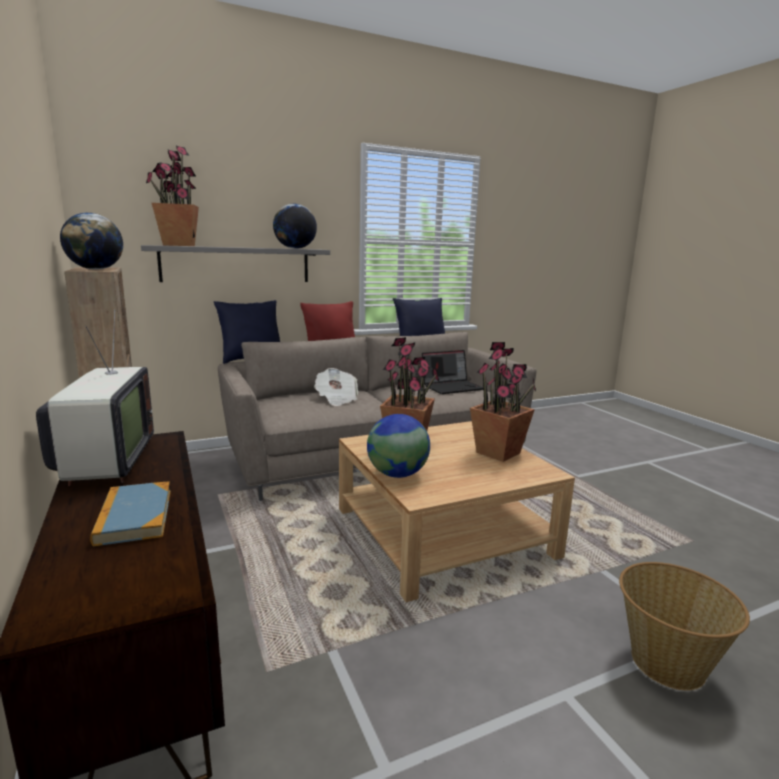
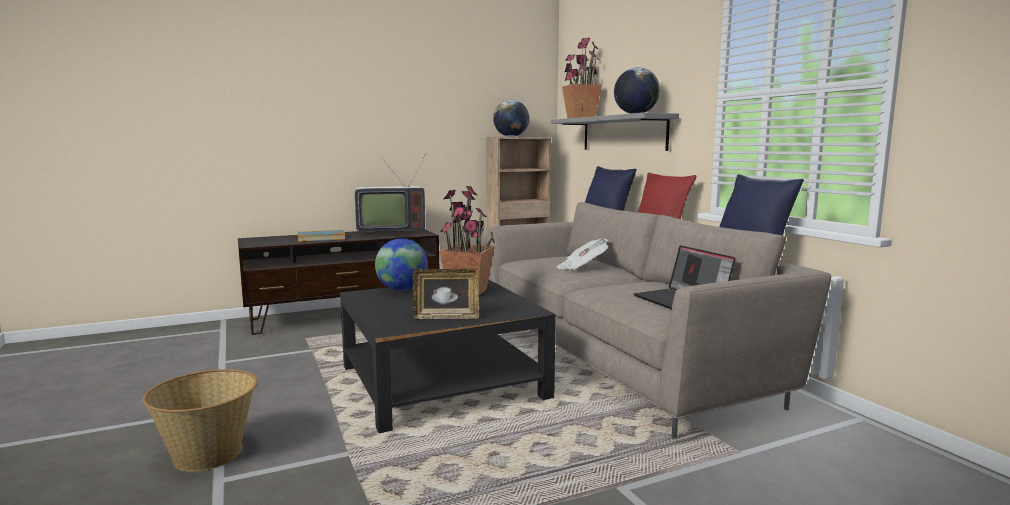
camera: 90 degrees right, 5 degrees down
(443, 532) = (442, 382): beige coffee table -> black coffee table
(499, 453) = (446, 317): potted plant -> picture frame

